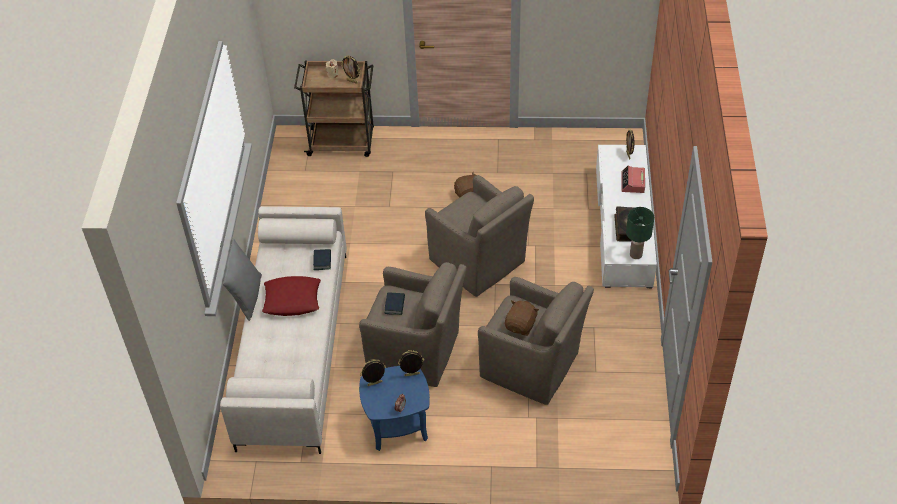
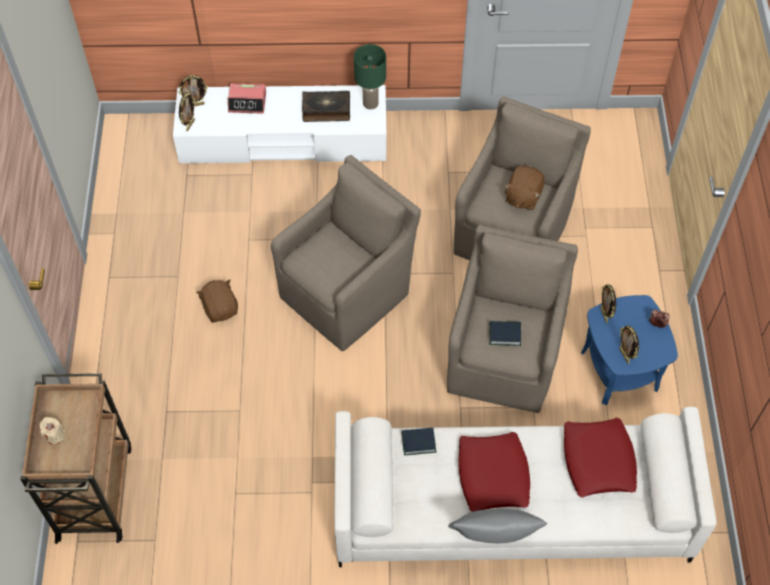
camera: 95 degrees left, 10 degrees up
(293, 359) = (598, 460): none -> red pillow
(352, 81) = (77, 403): picture frame -> picture frame (190, 125)
(521, 325) = (522, 196): brown plush toy -> brown plush toy turned 90 degrees counterclockwise

